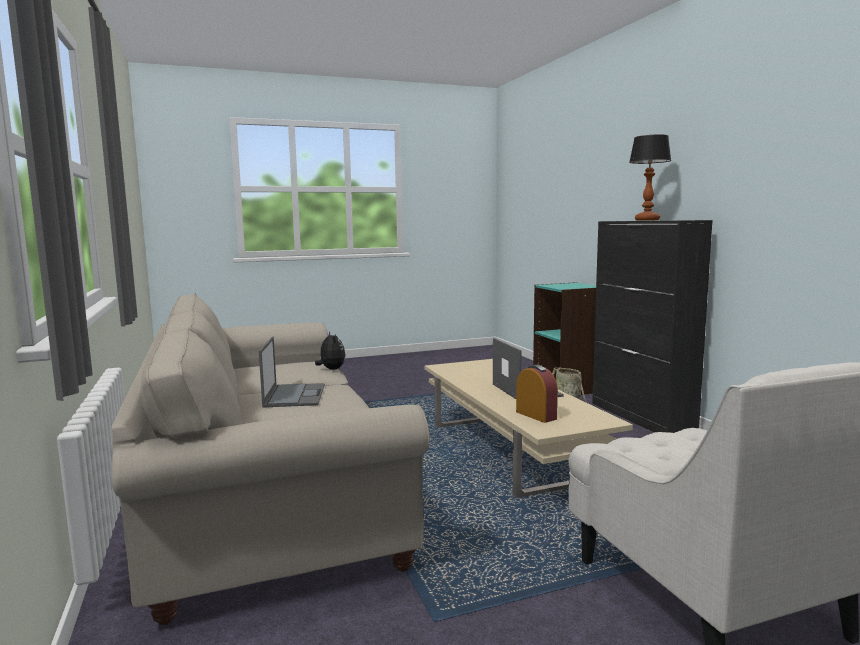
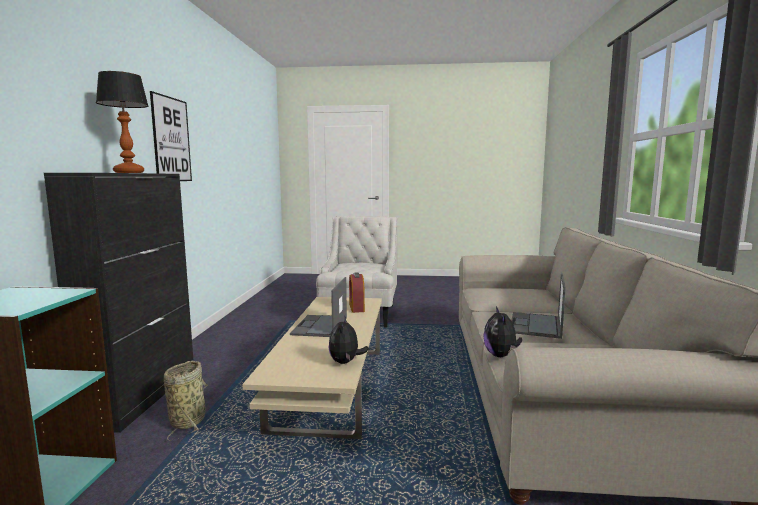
camera: 155 degrees left, 0 degrees up
(450, 373) = (346, 362): none -> plush toy
(792, 170) = (171, 139): none -> picture

